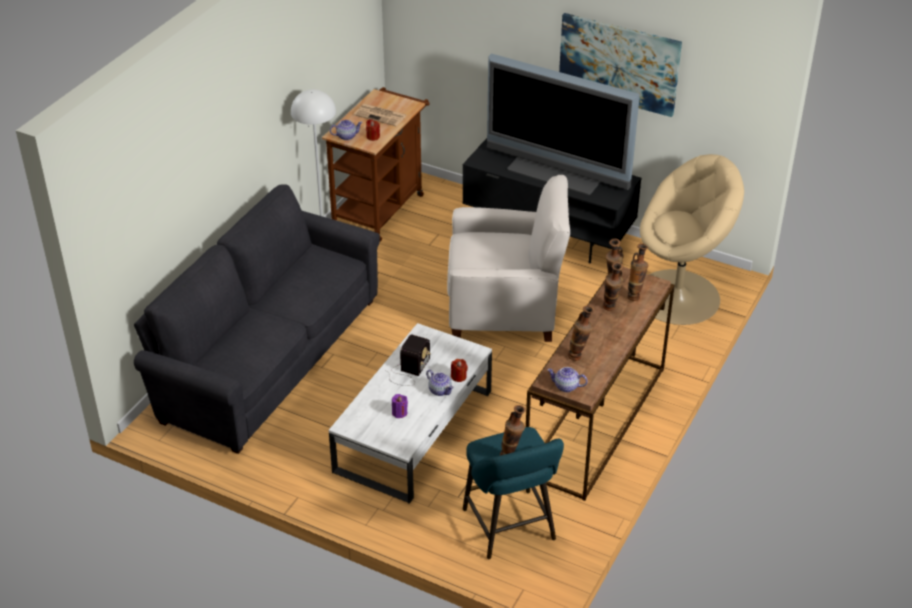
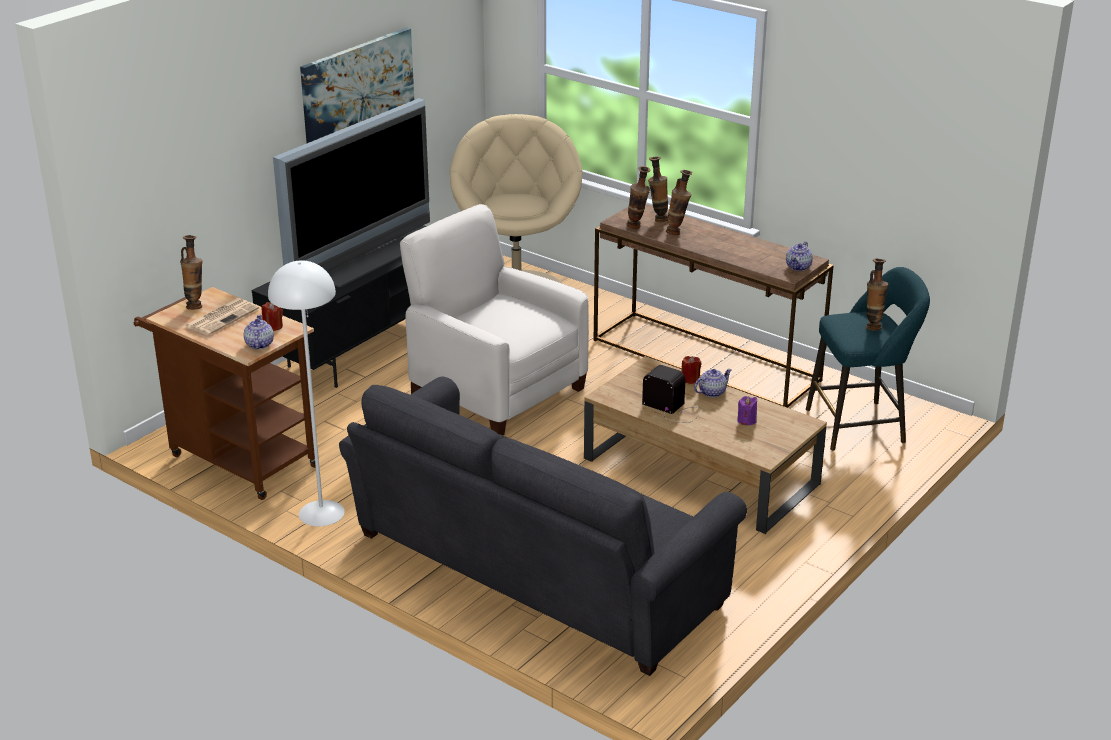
camera: 80 degrees left, 10 degrees down
(414, 430) = (699, 470): white coffee table -> brown coffee table
(504, 308) = (496, 391): white armchair -> white armchair turned 60 degrees counterclockwise
(579, 357) = (752, 256): vase -> vase (196, 305)

